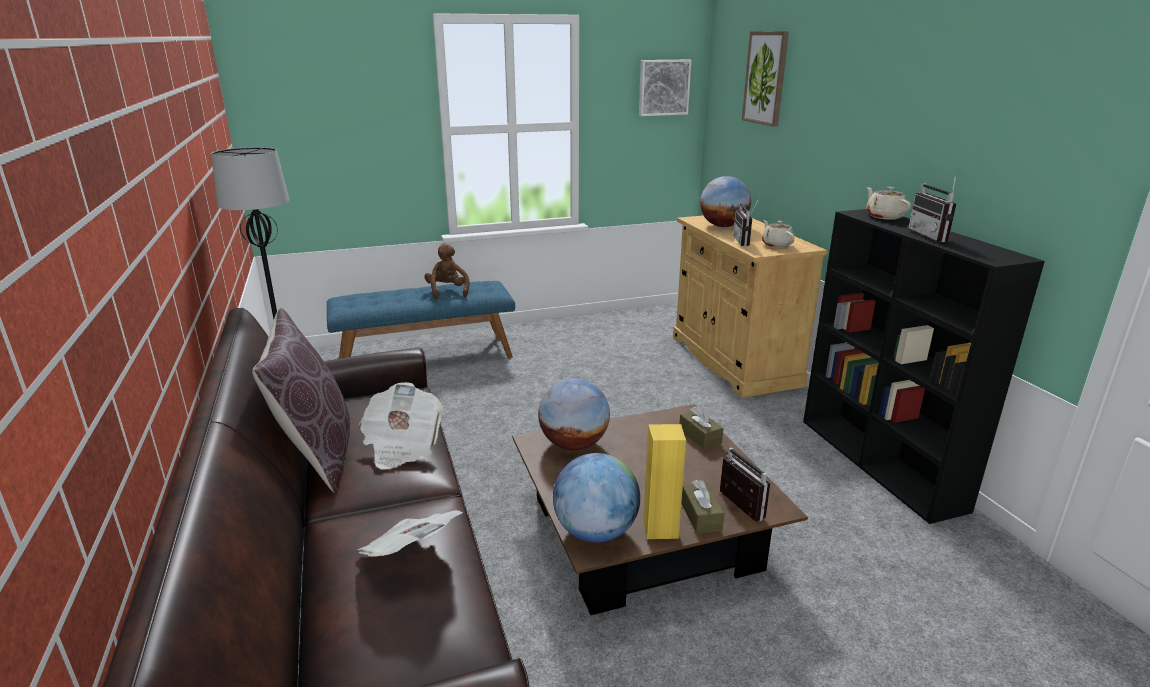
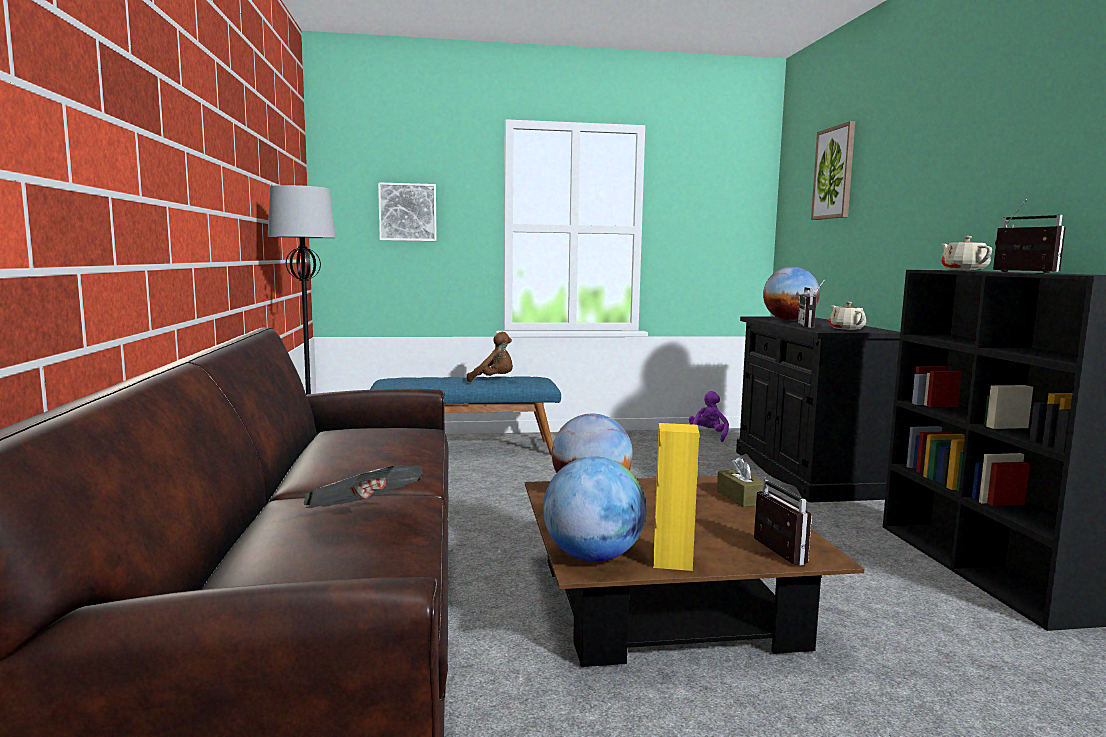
camera: 10 degrees right, 15 degrees down
(316, 453) = (305, 453): brown pillow -> none
(402, 445) = (394, 454): newspaper -> none
(448, 292) = (493, 380): brown plush toy -> brown plush toy turned 105 degrees clockwise
(645, 317) = (708, 436): none -> purple plush toy
(663, 87) = (730, 198): picture -> picture (408, 212)
(701, 516) = (725, 556): brown tissue box -> none
(733, 360) = (804, 473): beige cabinet -> black cabinet
(933, 236) = (1020, 272): radio -> radio turned 150 degrees clockwise

